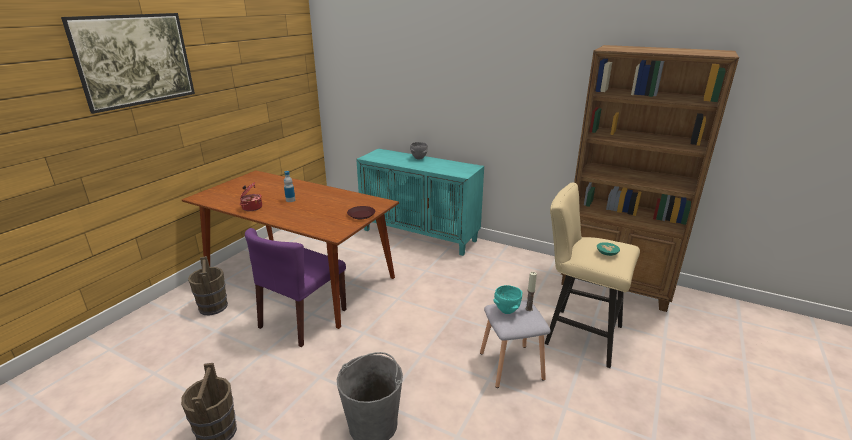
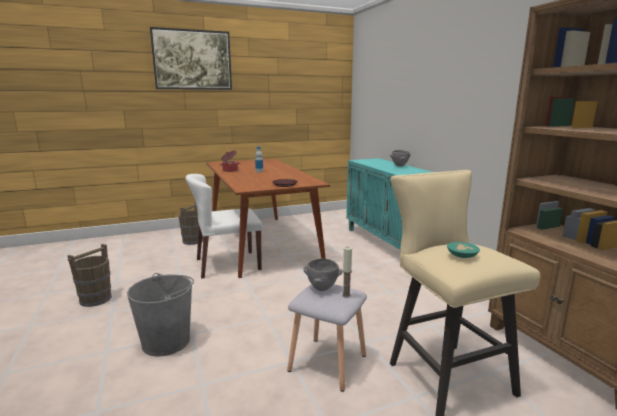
camera: 40 degrees right, 10 degrees down
(303, 319) = (227, 264): purple chair -> white chair
(506, 311) = (321, 288): turquoise bowl -> grey bowl

